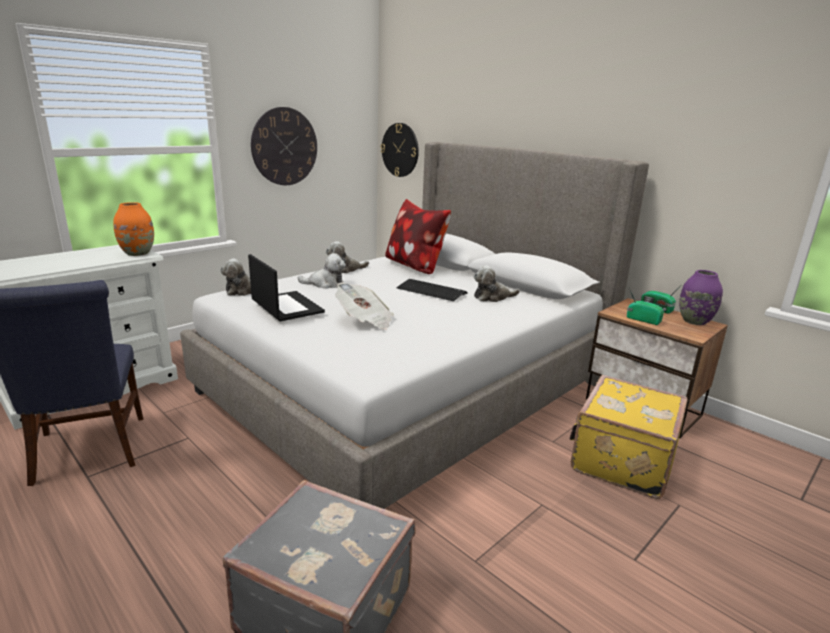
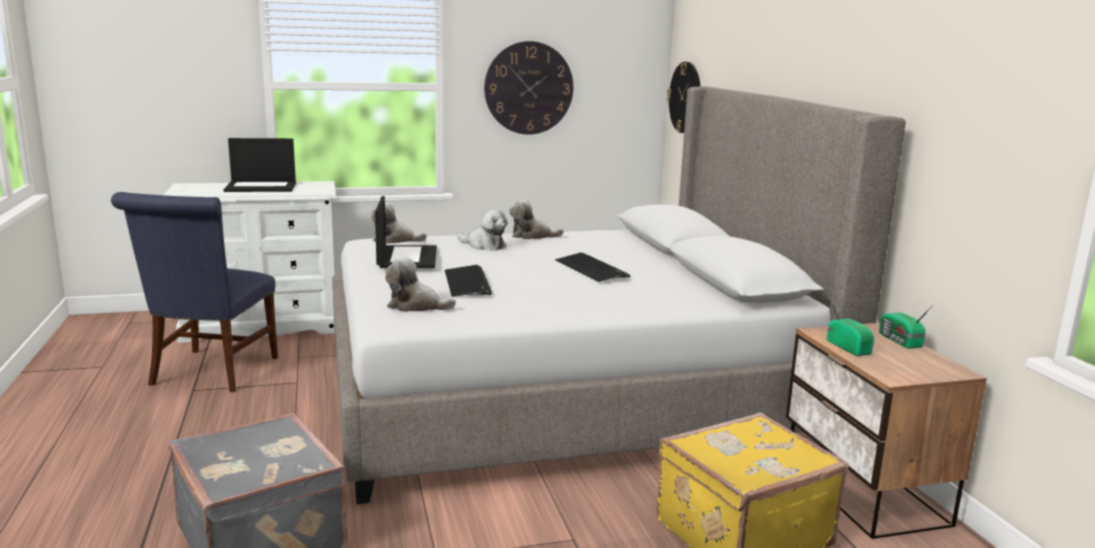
camera: 30 degrees right, 5 degrees down
(74, 257) = (262, 187): none -> laptop
(138, 253) = (318, 189): orange vase -> none
(365, 321) = (468, 283): newspaper -> keyboard
(415, 266) = (621, 244): pillow -> none
(492, 297) = (660, 286): plush toy -> plush toy (416, 306)
(694, 321) = (933, 364): purple vase -> none

